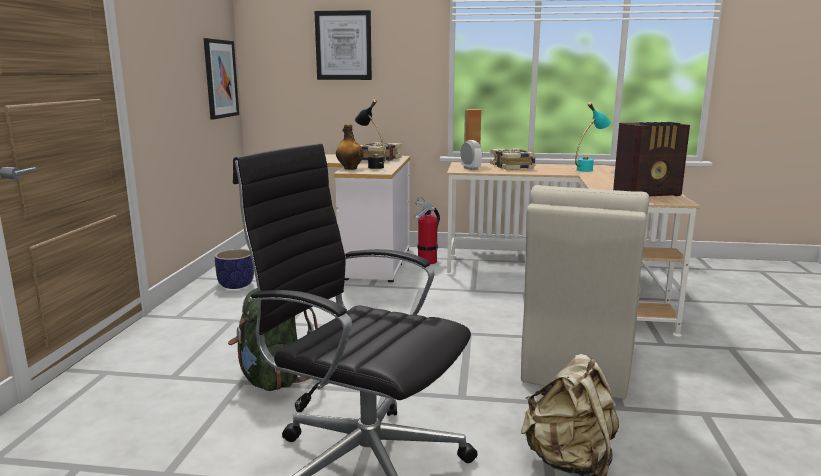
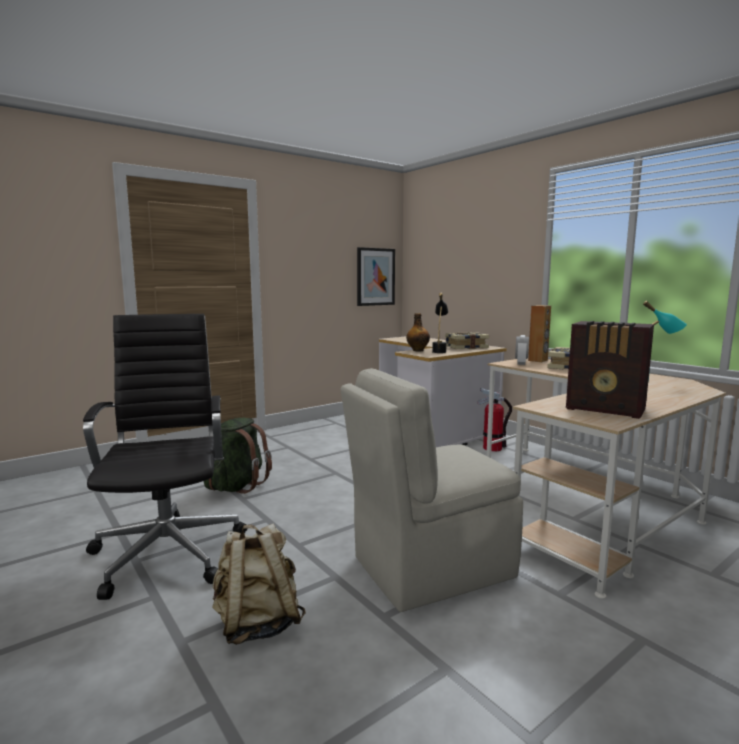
camera: 45 degrees right, 5 degrees down
(236, 285) = (333, 428): planter -> none
(343, 45) = (465, 248): picture -> none

